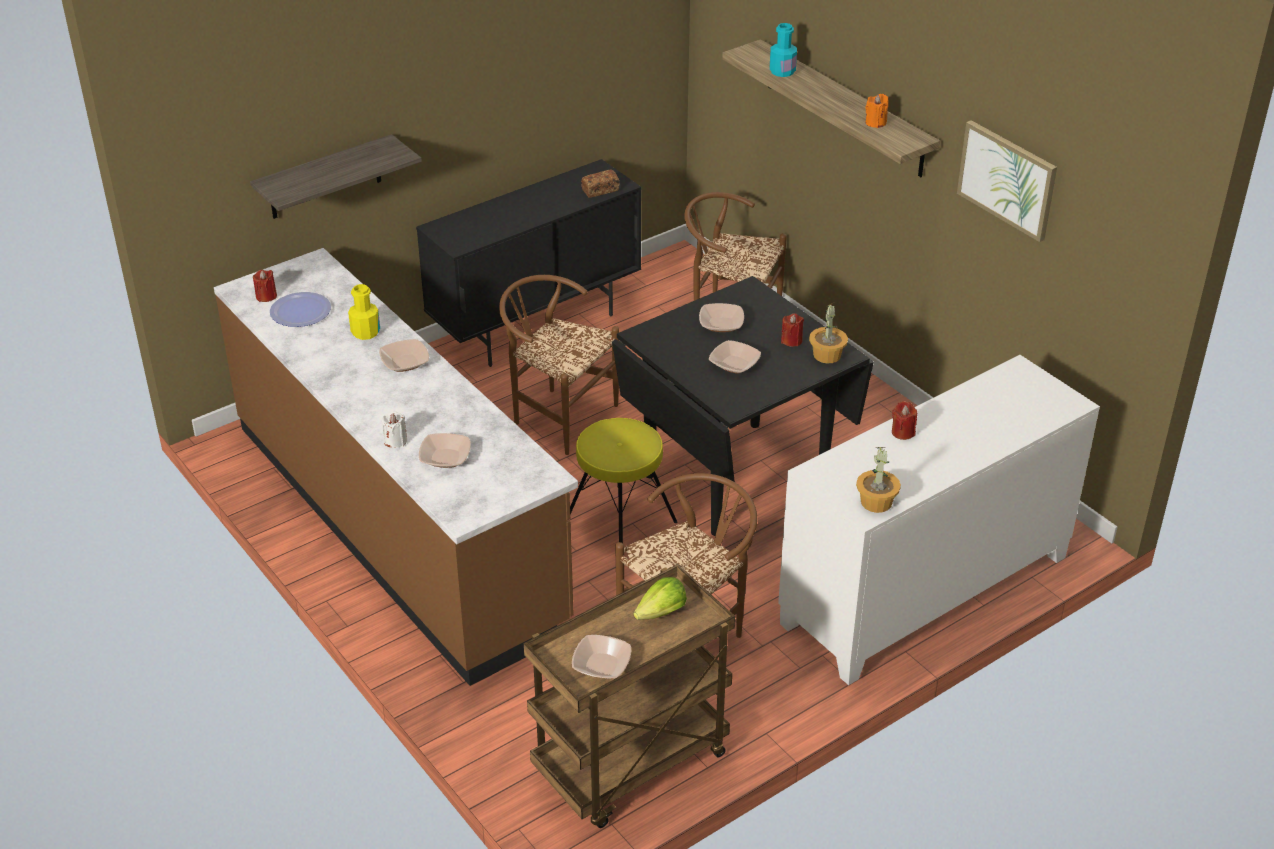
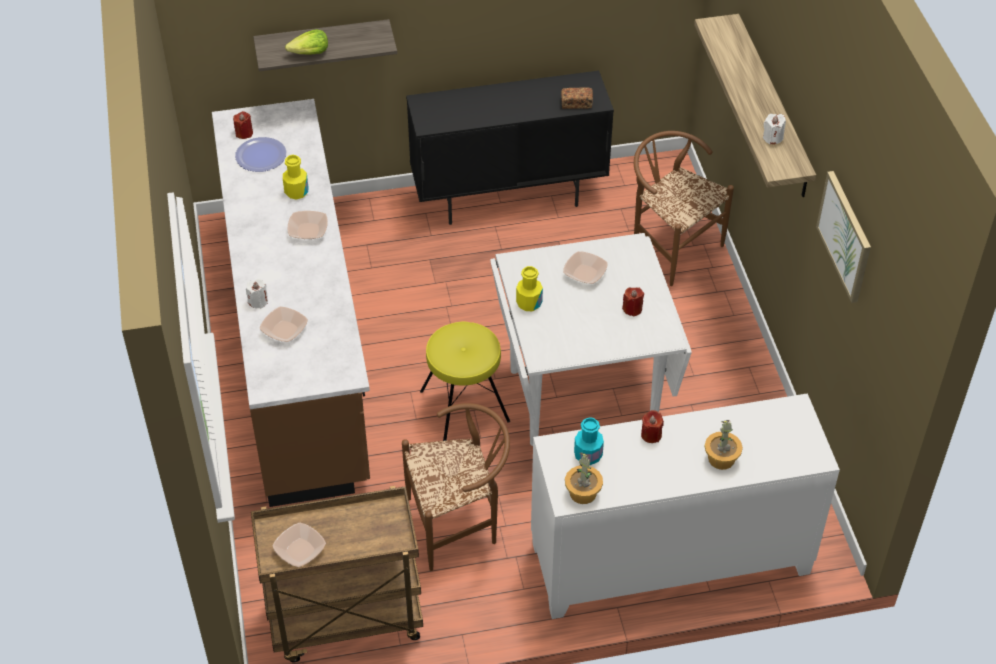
camera: 25 degrees right, 10 degrees up
(557, 415) = (475, 289): brown chair -> none
(661, 613) = (372, 522): lettuce -> lettuce (310, 53)
(684, 365) = (529, 303): none -> yellow bottle
(734, 364) = (569, 316): bowl -> none
(735, 476) = (582, 396): black dining table -> white dining table
(782, 71) = (731, 56): turquoise bottle -> turquoise bottle (588, 455)
(827, 355) = (652, 334): potted plant -> potted plant (721, 459)
(875, 123) = (772, 138): orange candle -> white candle

